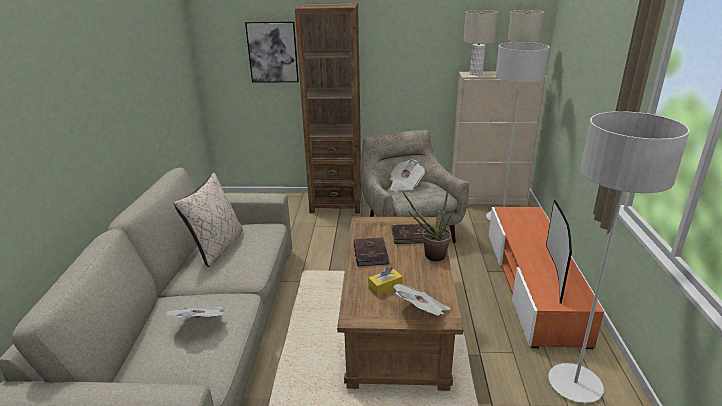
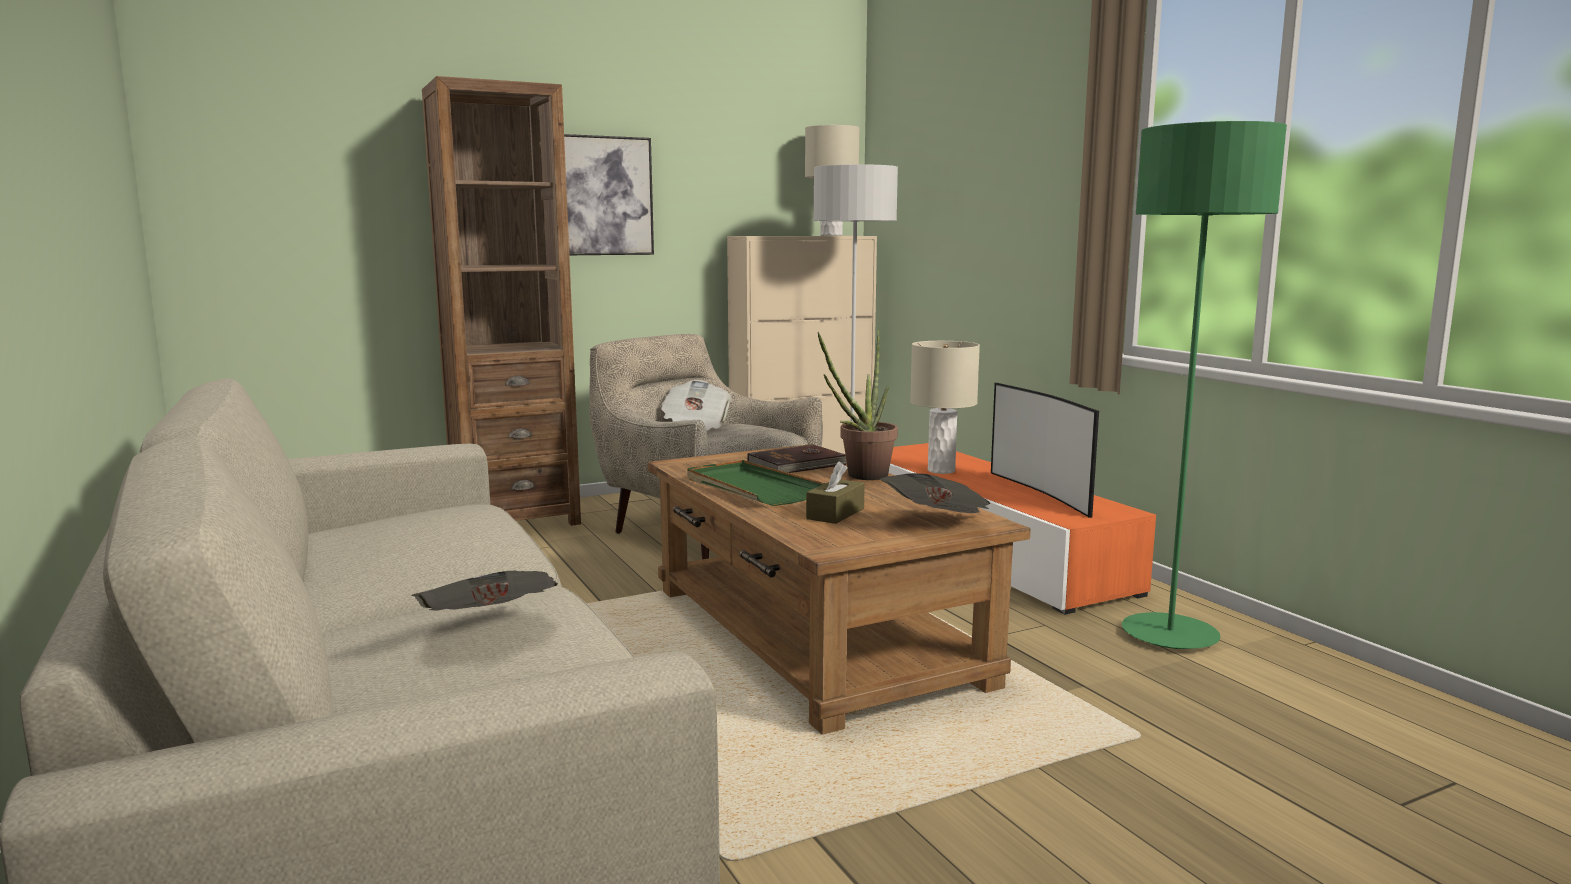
camera: 30 degrees left, 15 degrees down
(217, 247) = (376, 542): beige pillow -> none
(272, 52) = (349, 191): picture -> picture (605, 196)
(371, 253) = (751, 488): brown book -> green tray
(385, 287) = (835, 514): yellow tissue box -> brown tissue box
(476, 74) = (762, 235): beige table lamp -> beige table lamp (940, 470)
(574, 384) = (1169, 635): grey floor lamp -> green floor lamp

